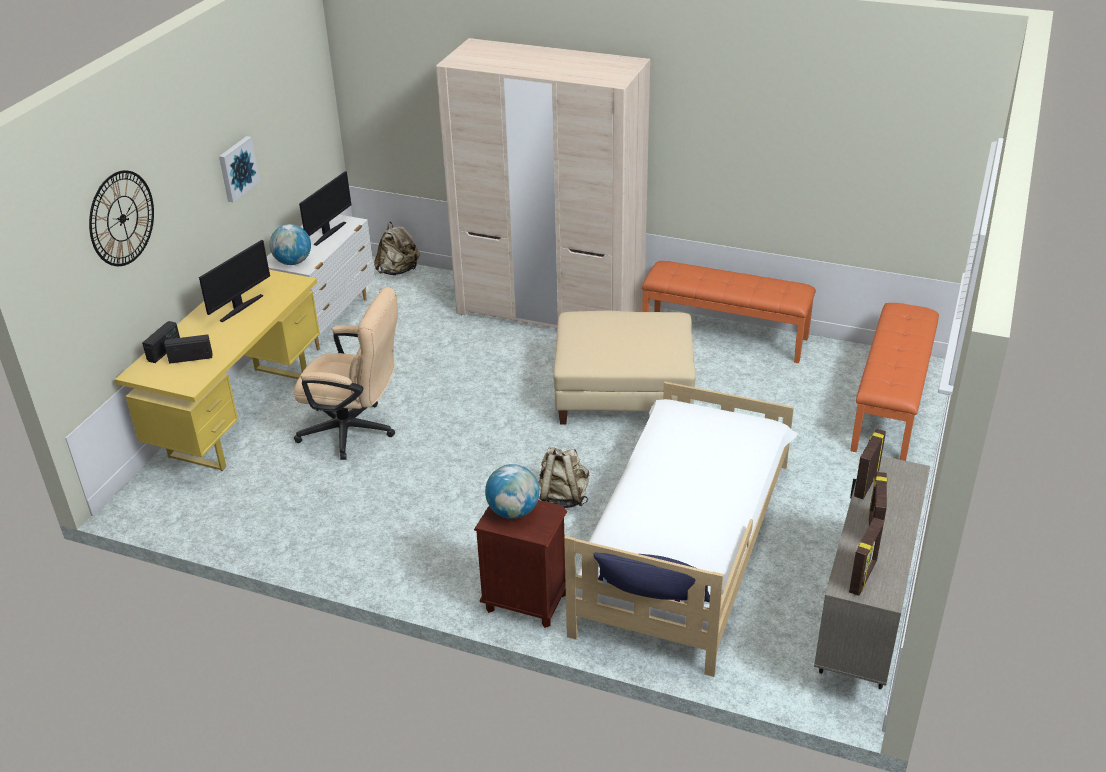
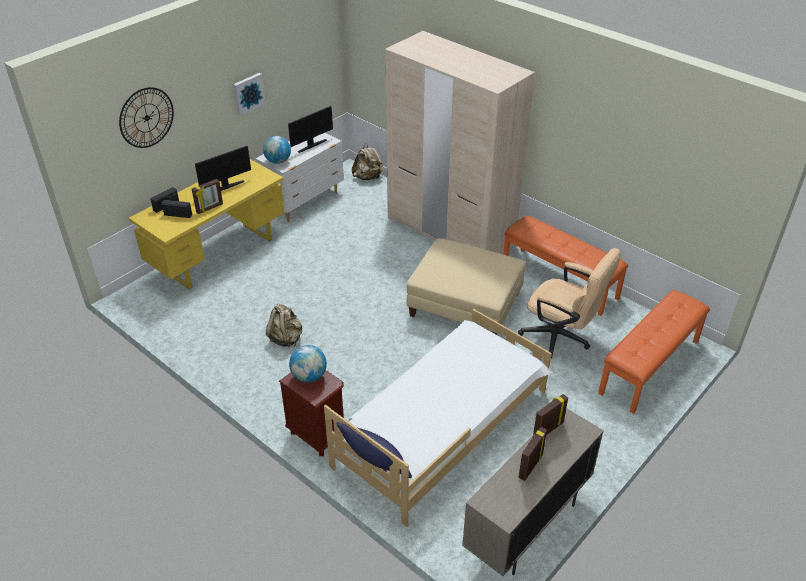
camera: 20 degrees right, 5 degrees up
(355, 431) = (280, 285): beige office chair -> beige office chair (561, 337)
(563, 497) = (382, 369): beige backpack -> beige backpack (286, 338)
(863, 577) = (500, 499): picture frame -> picture frame (210, 208)

